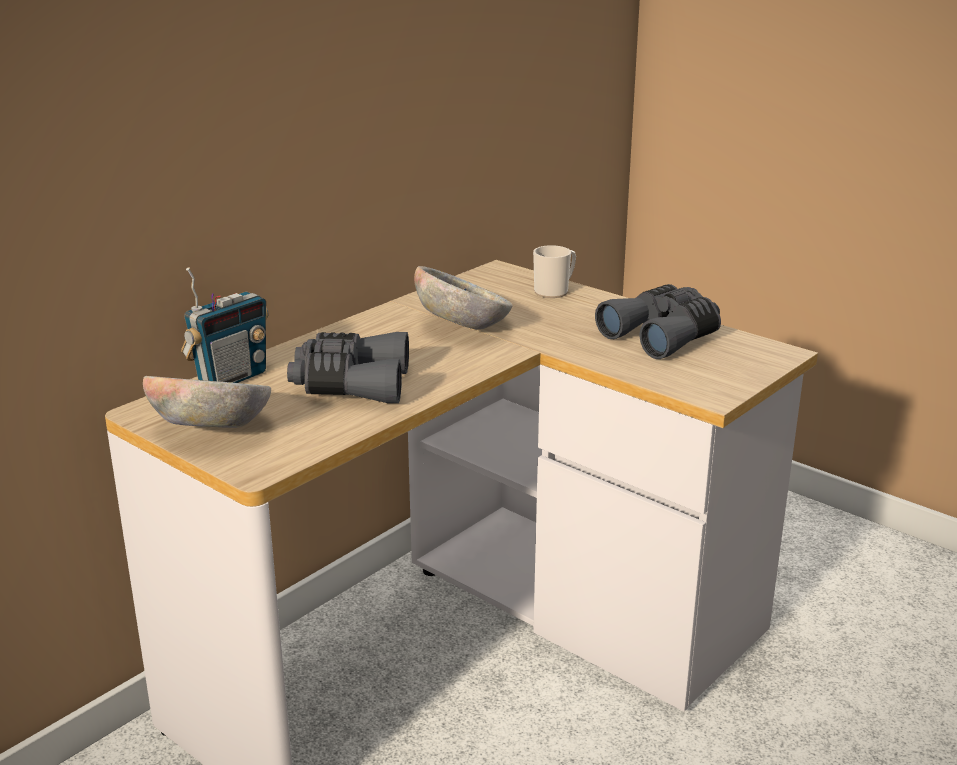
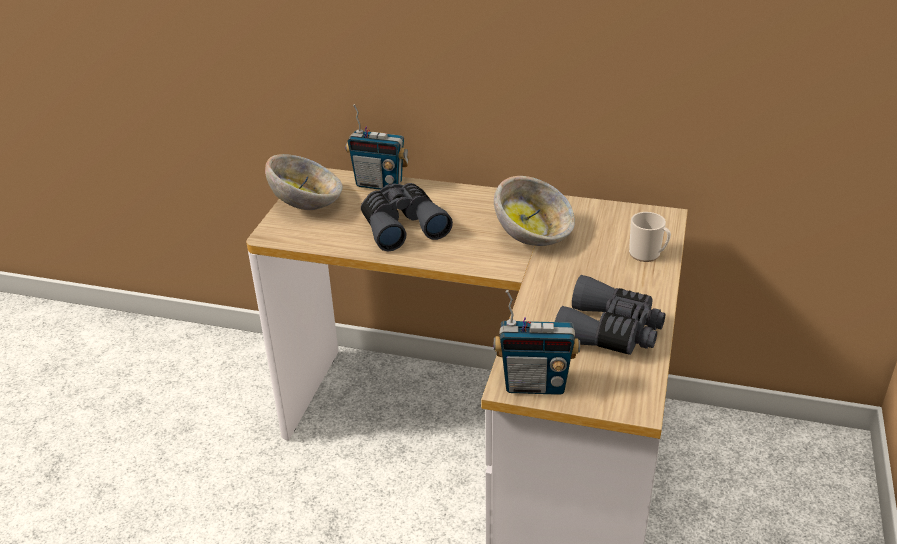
camera: 65 degrees right, 10 degrees up
(720, 385) = (535, 384): none -> radio

